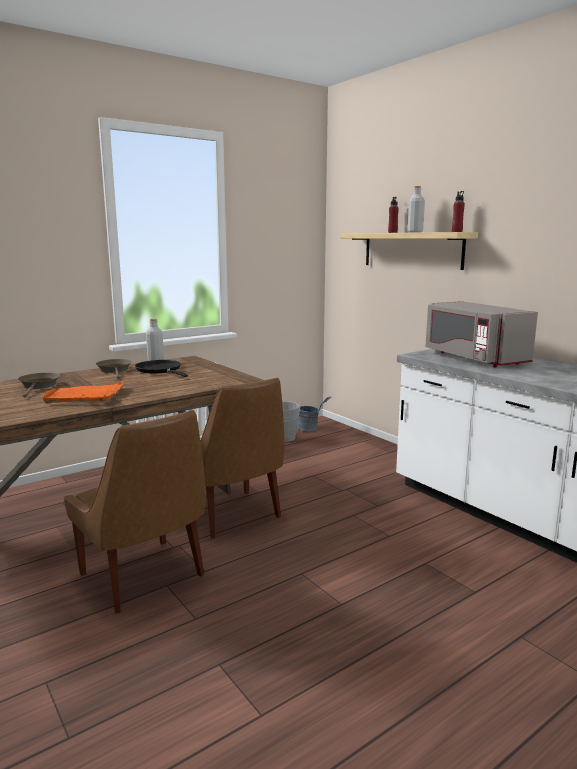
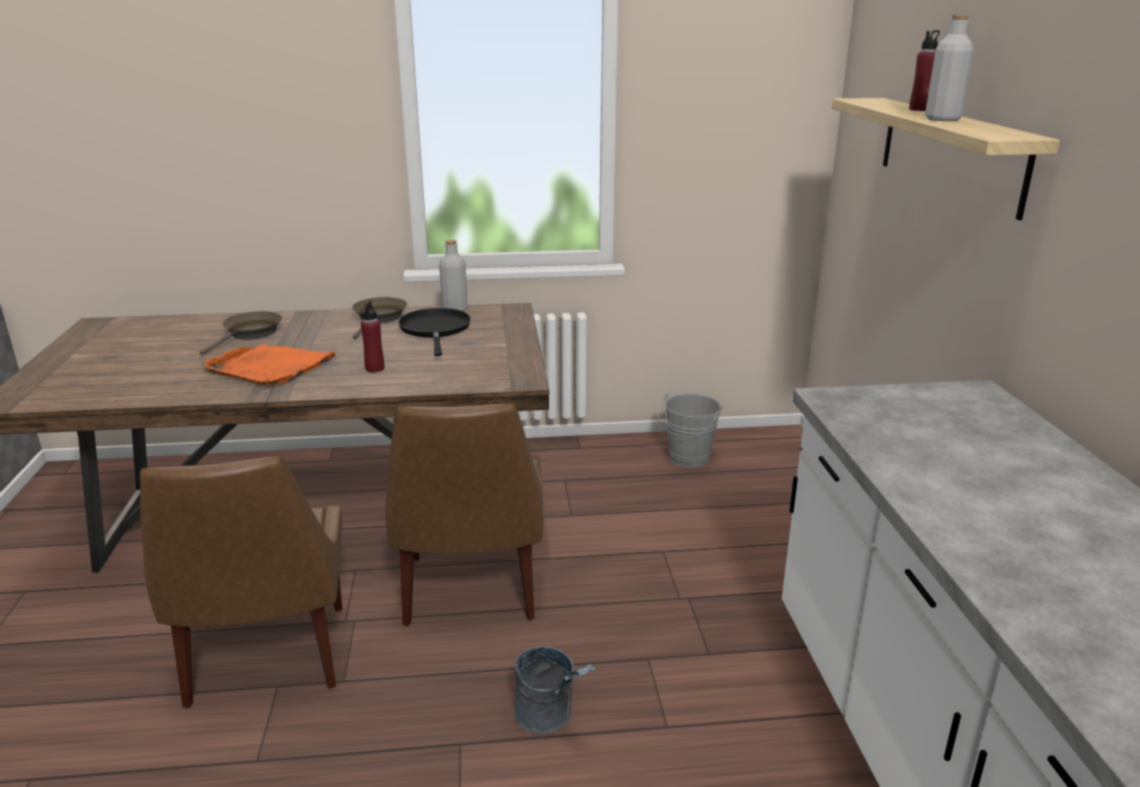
camera: 30 degrees right, 10 degrees up
(311, 428) = (753, 449): grey bucket -> grey bucket (550, 718)
(457, 232) = (1012, 133): red bottle -> red bottle (374, 368)
(473, 358) = (937, 436): grey microwave -> none

